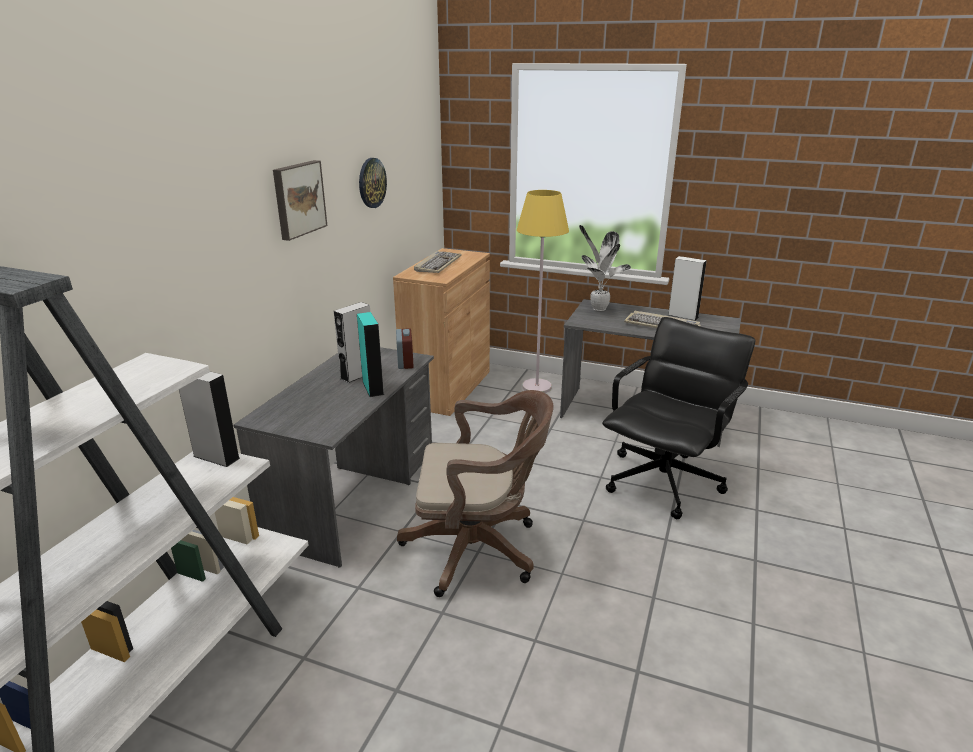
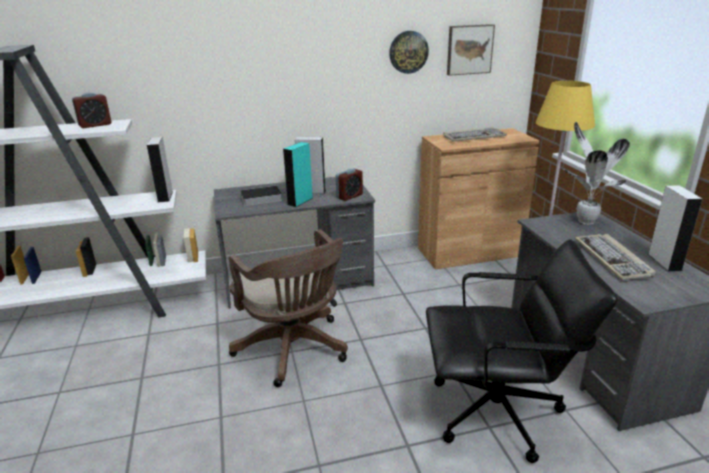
camera: 55 degrees right, 0 degrees up
(125, 378) = (95, 125): none -> alarm clock
(298, 199) = (307, 52): picture -> picture (469, 49)
(323, 406) = (260, 199): none -> book

